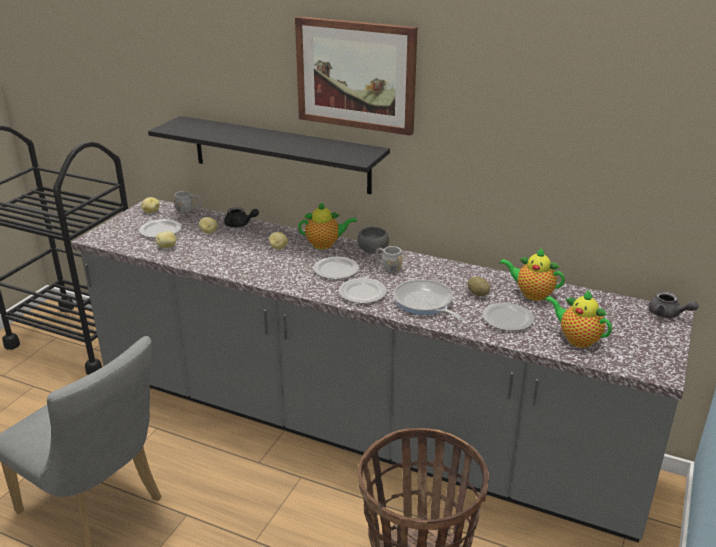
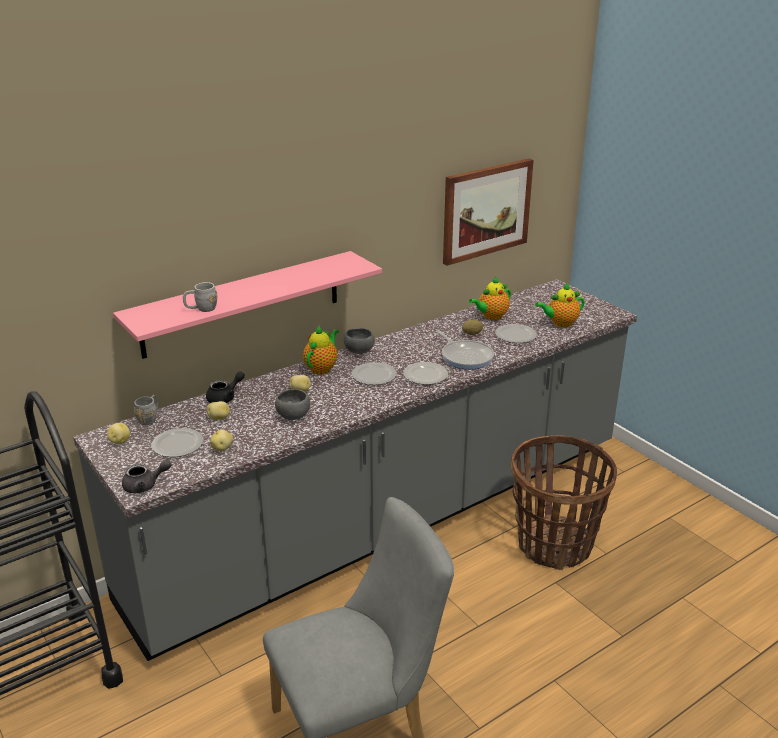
camera: 60 degrees left, 0 degrees up
(237, 257) = (293, 415): none -> grey bowl
(280, 154) = (242, 304): black shelf -> pink shelf
(356, 75) = (317, 192): picture -> picture (486, 210)
(388, 268) = (395, 354): grey mug -> grey mug (201, 309)
(425, 303) = (465, 356): frying pan -> frying pan turned 120 degrees counterclockwise
(667, 314) = (556, 287): grey teapot -> grey teapot (145, 485)

